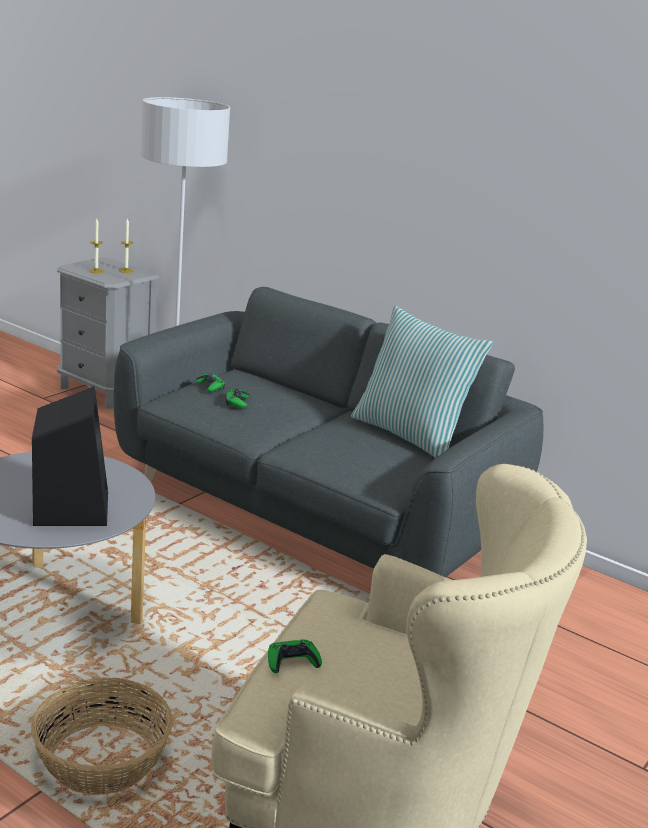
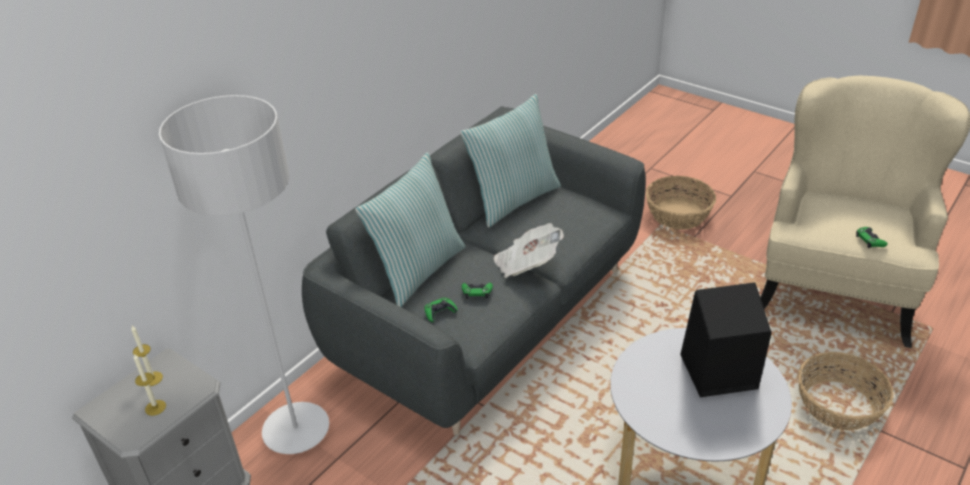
camera: 85 degrees left, 15 degrees up
(279, 383) = (418, 270): none -> pillow
(283, 431) = (527, 264): none -> newspaper
(561, 693) = (678, 215): none -> basket

